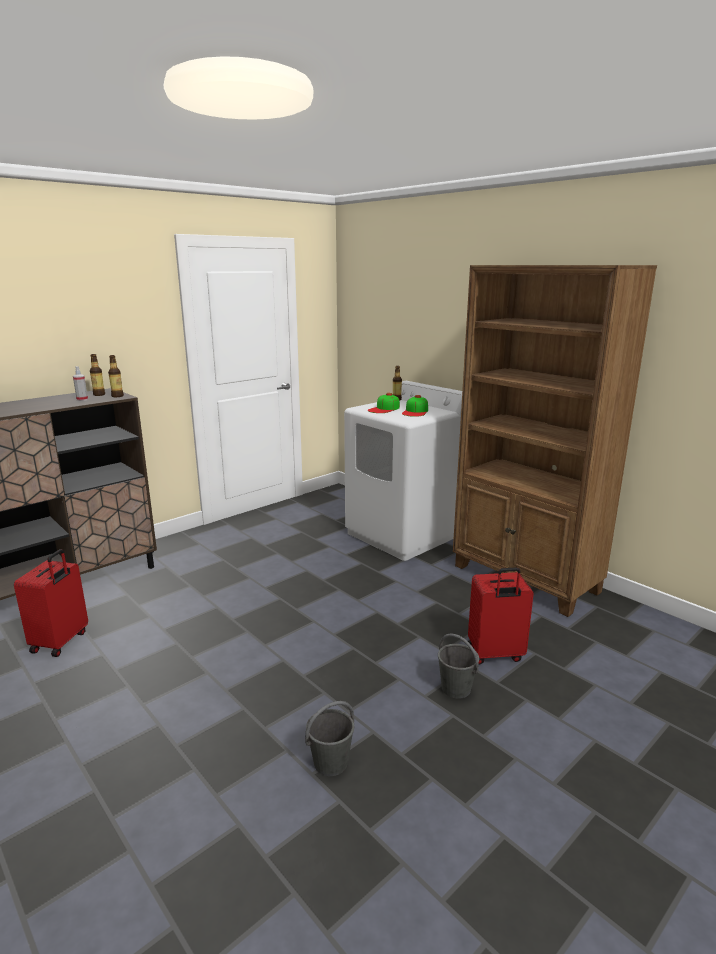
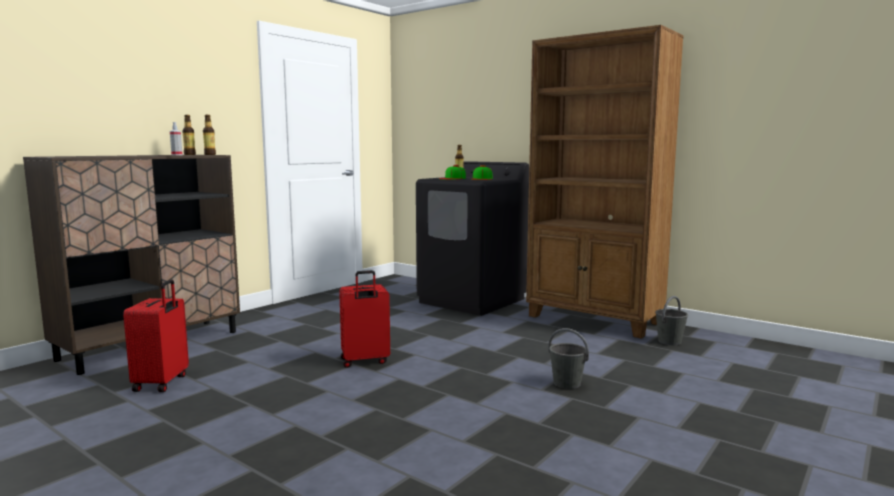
camera: 10 degrees left, 10 degrees down
(330, 763) = (476, 433): grey bucket -> grey bucket (669, 342)
(404, 534) = (472, 300): white washing machine -> black washing machine
(495, 654) = (590, 362): red suitcase -> red suitcase (365, 361)

